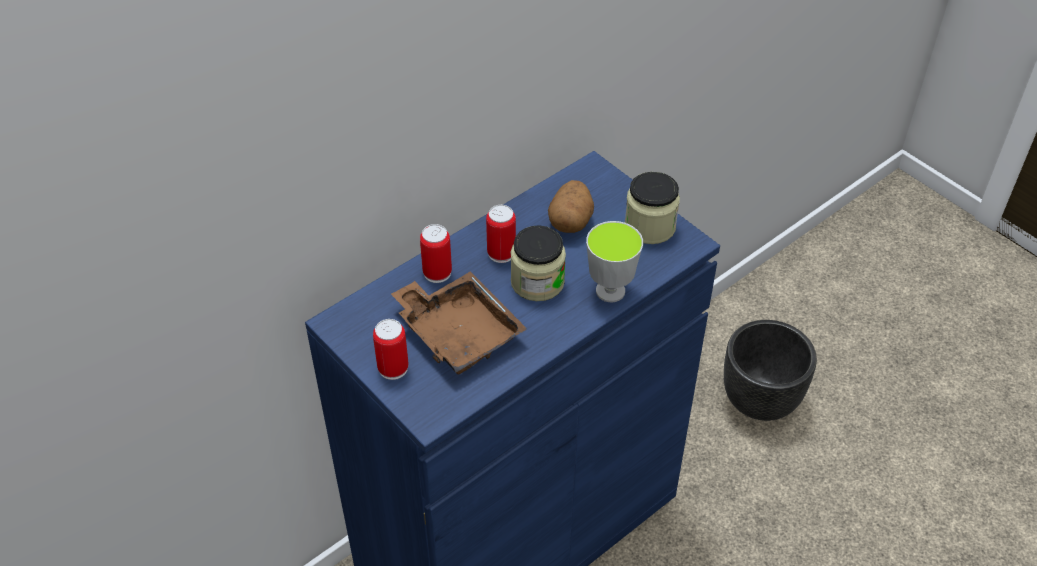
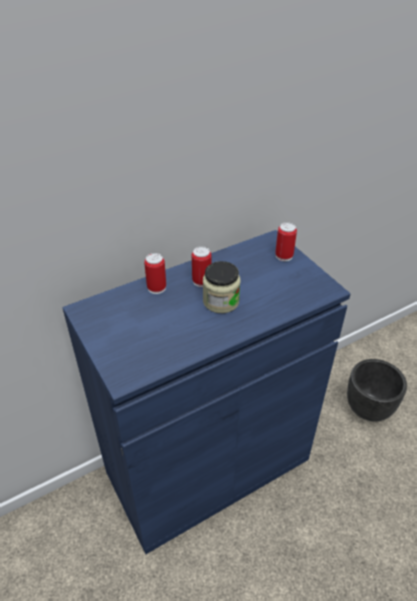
camera: 10 degrees right, 5 degrees down
(393, 368) = (108, 343): can -> can (284, 256)
(458, 332) = (159, 326): brown tray -> none
(570, 221) = (251, 267): potato -> none
(610, 291) = (269, 313): cup -> none
(650, 226) = (304, 276): jar -> none

